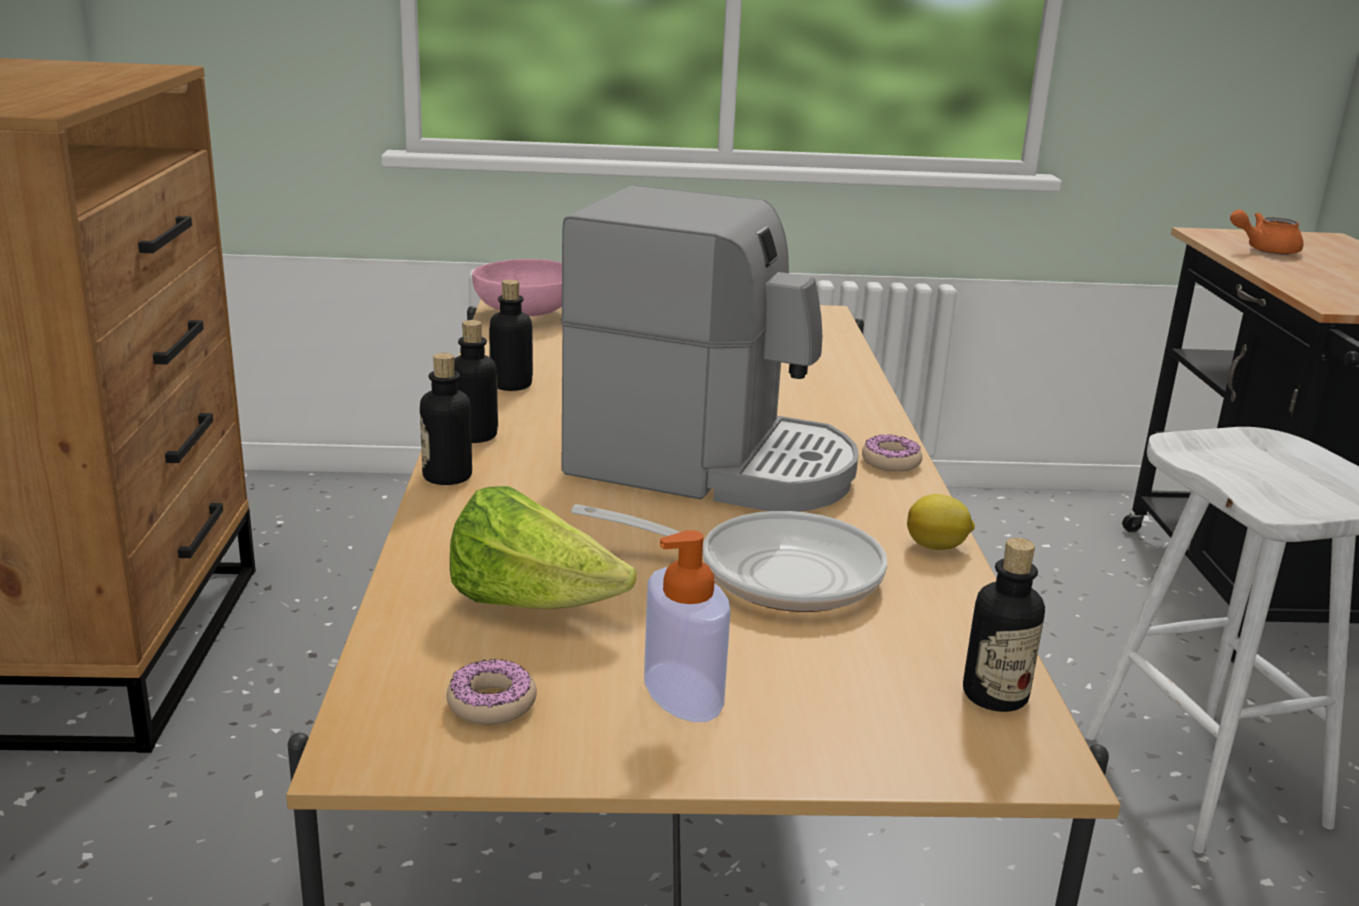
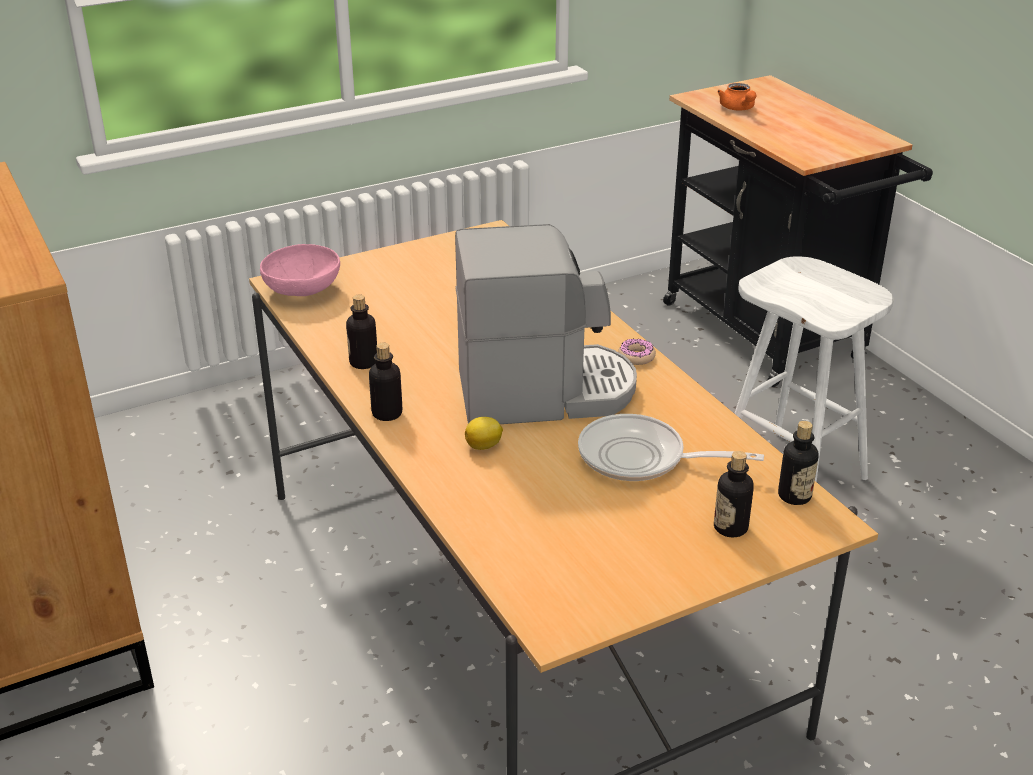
camera: 25 degrees left, 10 degrees up
(447, 476) = (406, 451): bottle -> bottle (730, 527)
(491, 703) = (582, 585): donut -> none
(531, 603) = (542, 521): lettuce -> none
(683, 692) = (661, 546): soap dispenser -> none
(772, 572) = (641, 458): frying pan -> frying pan turned 150 degrees counterclockwise
(937, 547) = (705, 412): lemon -> lemon (484, 446)
(1264, 250) = (738, 109): orange teapot -> orange teapot turned 75 degrees counterclockwise

